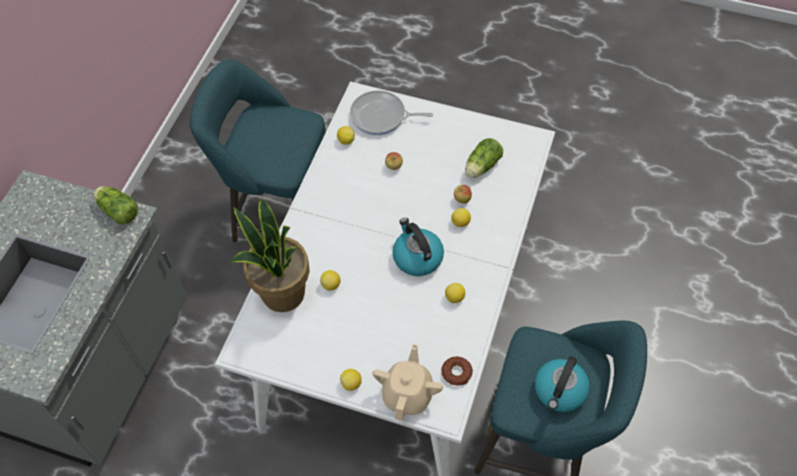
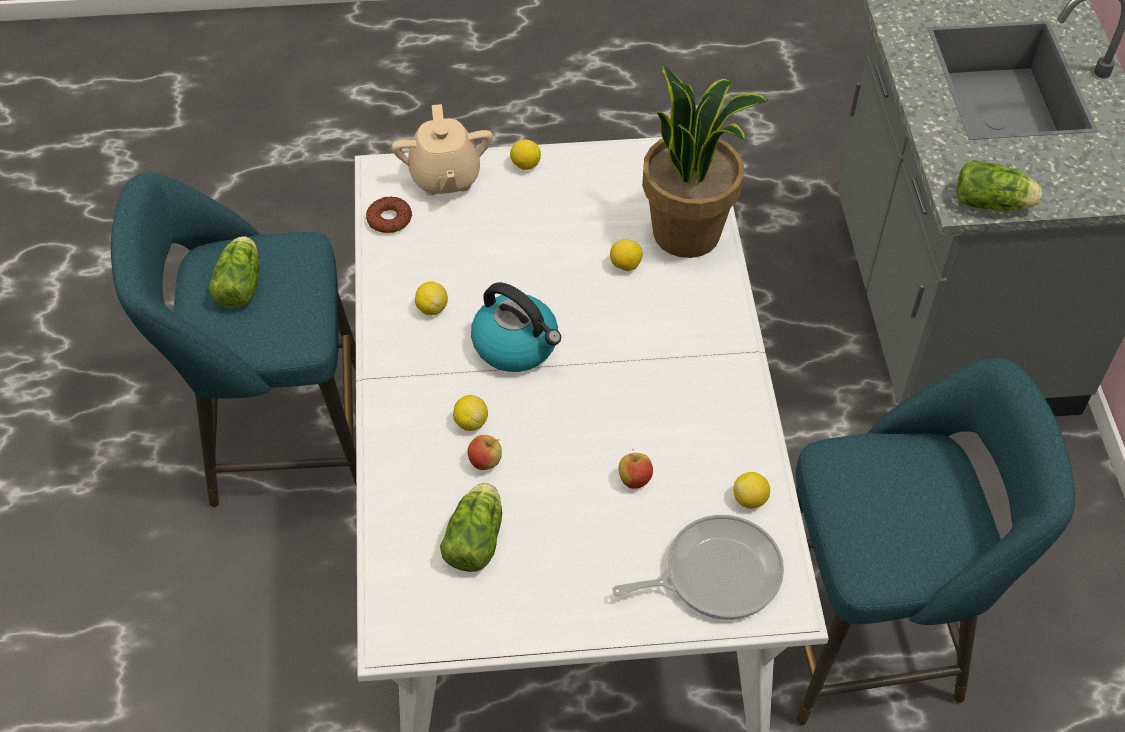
camera: 155 degrees right, 5 degrees down
(560, 391) = (241, 283): kettle -> lettuce

